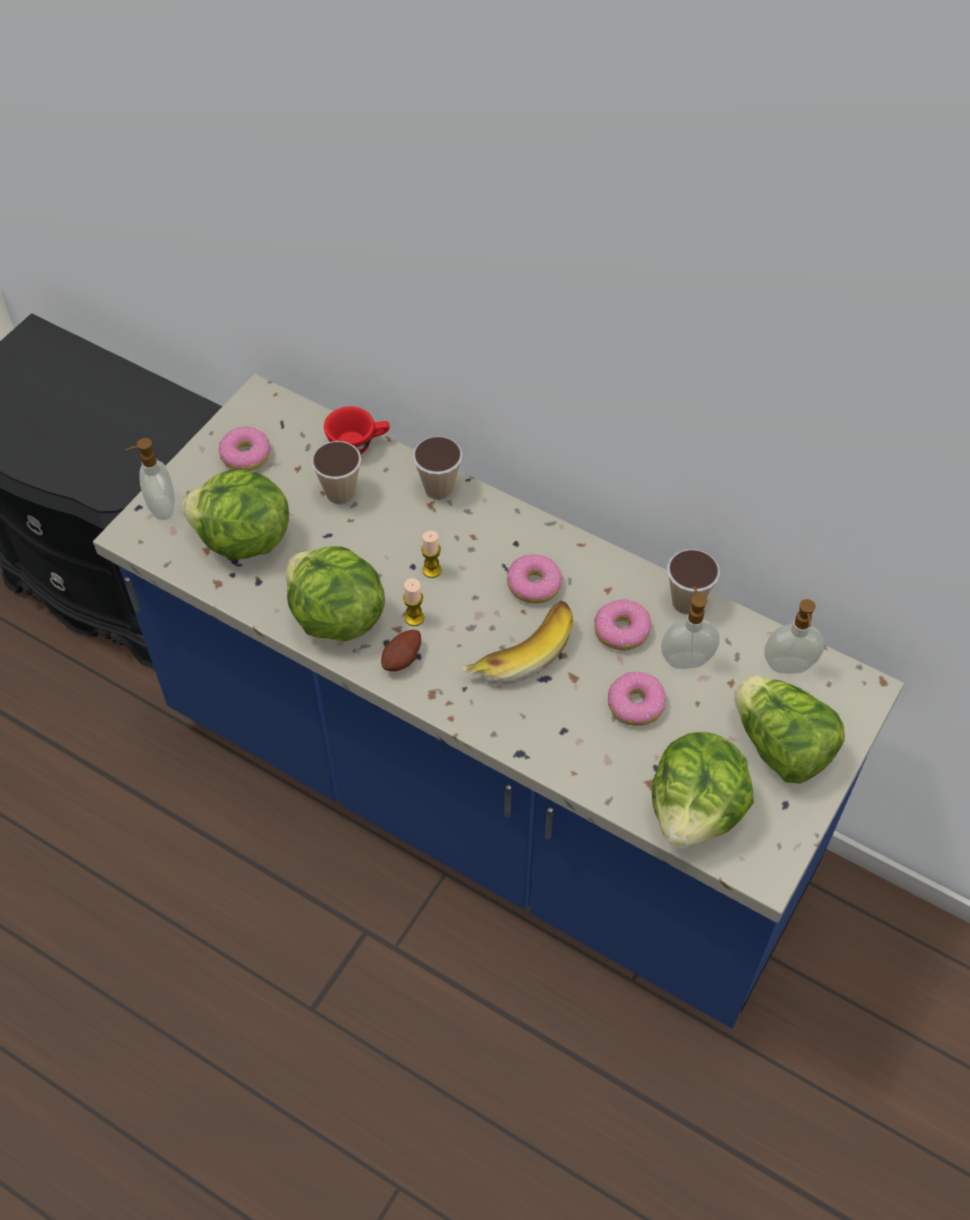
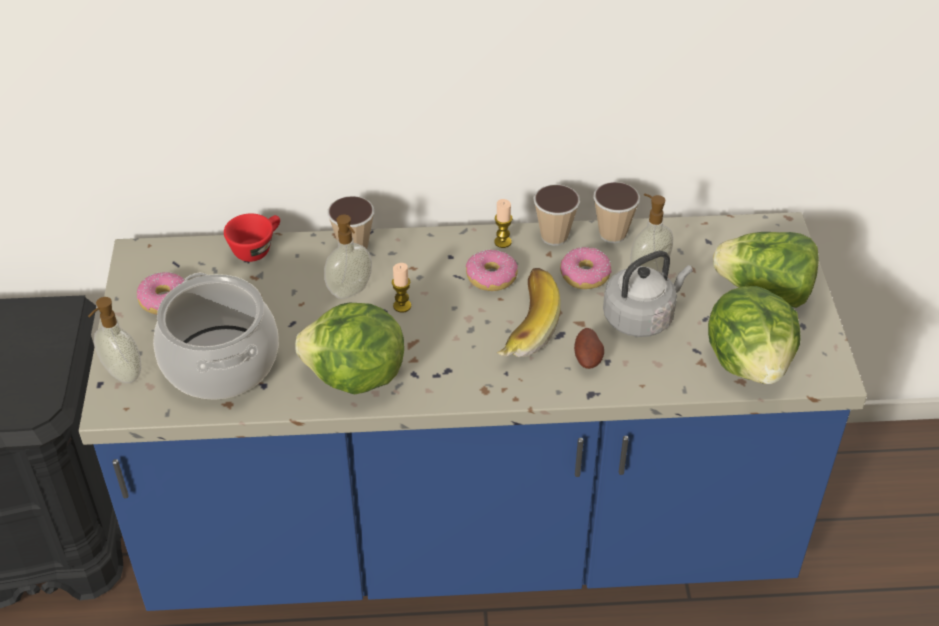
camera: 35 degrees left, 10 degrees down
(243, 541) = (221, 362): lettuce -> cooking pot
(340, 493) = (274, 289): cup -> cup (554, 236)
(403, 659) = (439, 378): potato -> potato (588, 358)
(414, 618) = (420, 345): candle -> candle (502, 242)
(635, 704) = (641, 317): donut -> grey kettle
(788, 667) = (720, 240): soap dispenser -> soap dispenser (350, 291)

